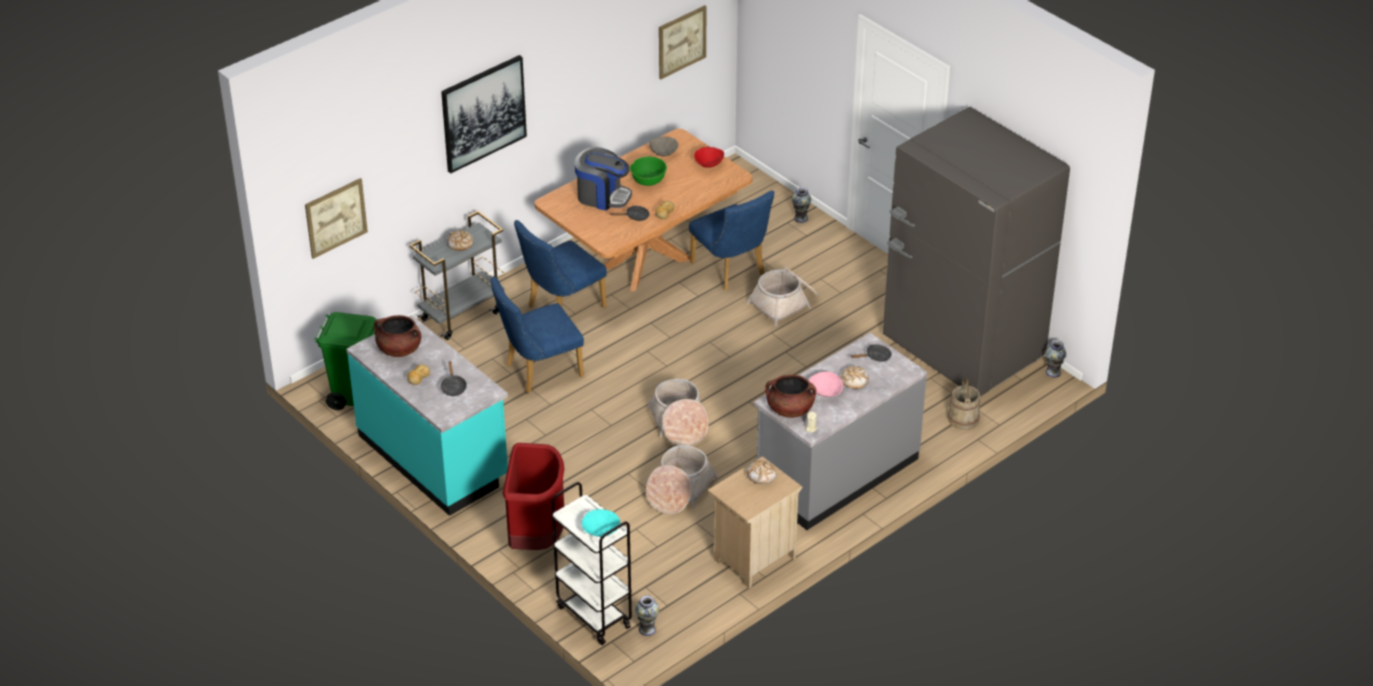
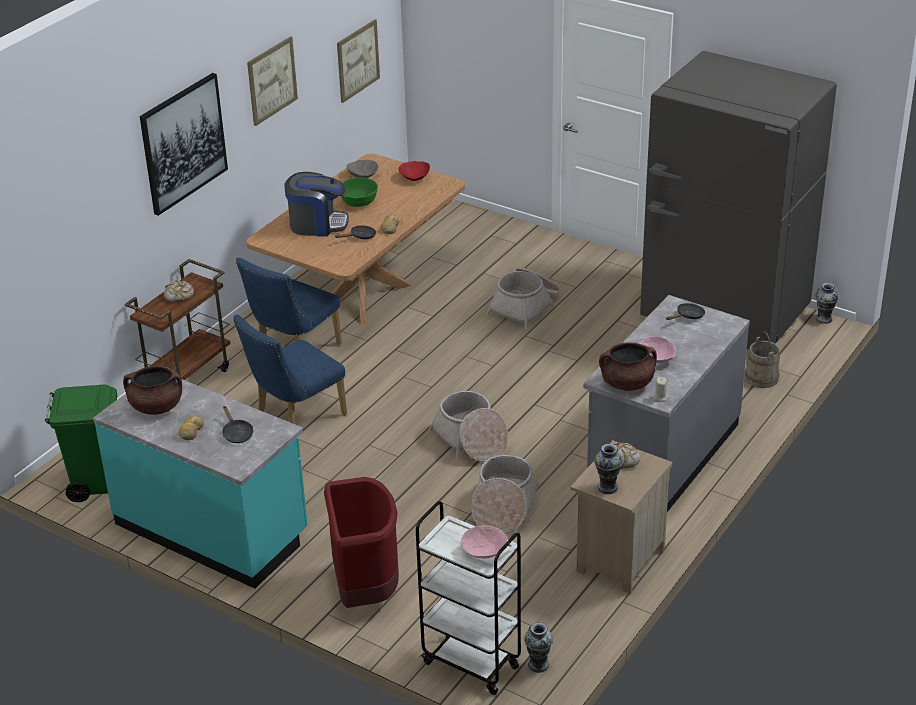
camera: 15 degrees left, 5 degrees down
(336, 217) = (44, 276): picture -> picture (272, 80)
(463, 315) = (189, 379): grey cart -> brown cart
(601, 531) = (485, 552): turquoise bowl -> pink bowl
(731, 271) = (456, 288): blue chair -> none
(801, 218) = (502, 229): vase -> vase (608, 487)
(854, 380) = (679, 342): bread -> none

